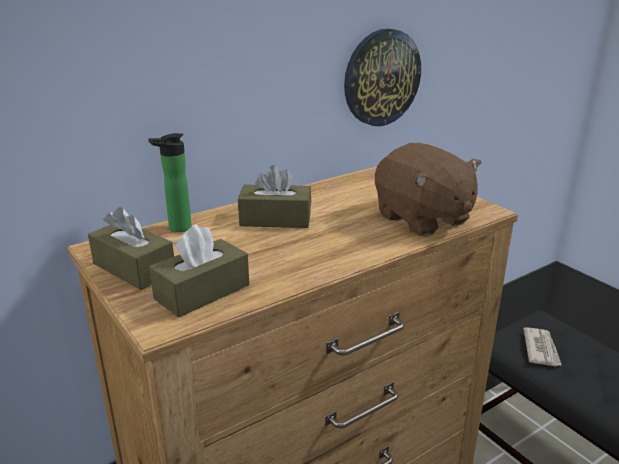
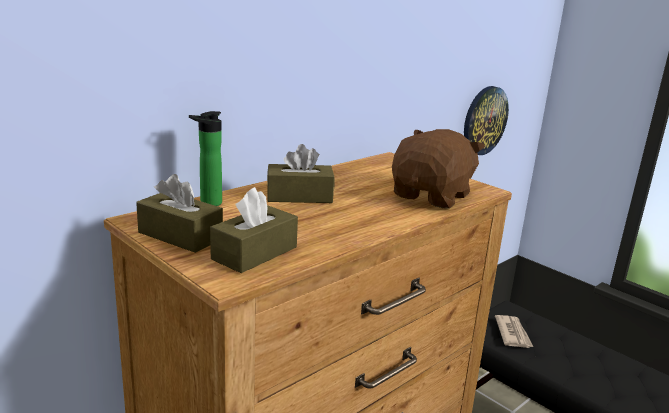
camera: 10 degrees left, 5 degrees down
(381, 78) = (381, 74): wall clock -> wall clock (484, 120)
(422, 219) = (432, 196): brown plush toy -> brown plush toy turned 105 degrees counterclockwise

